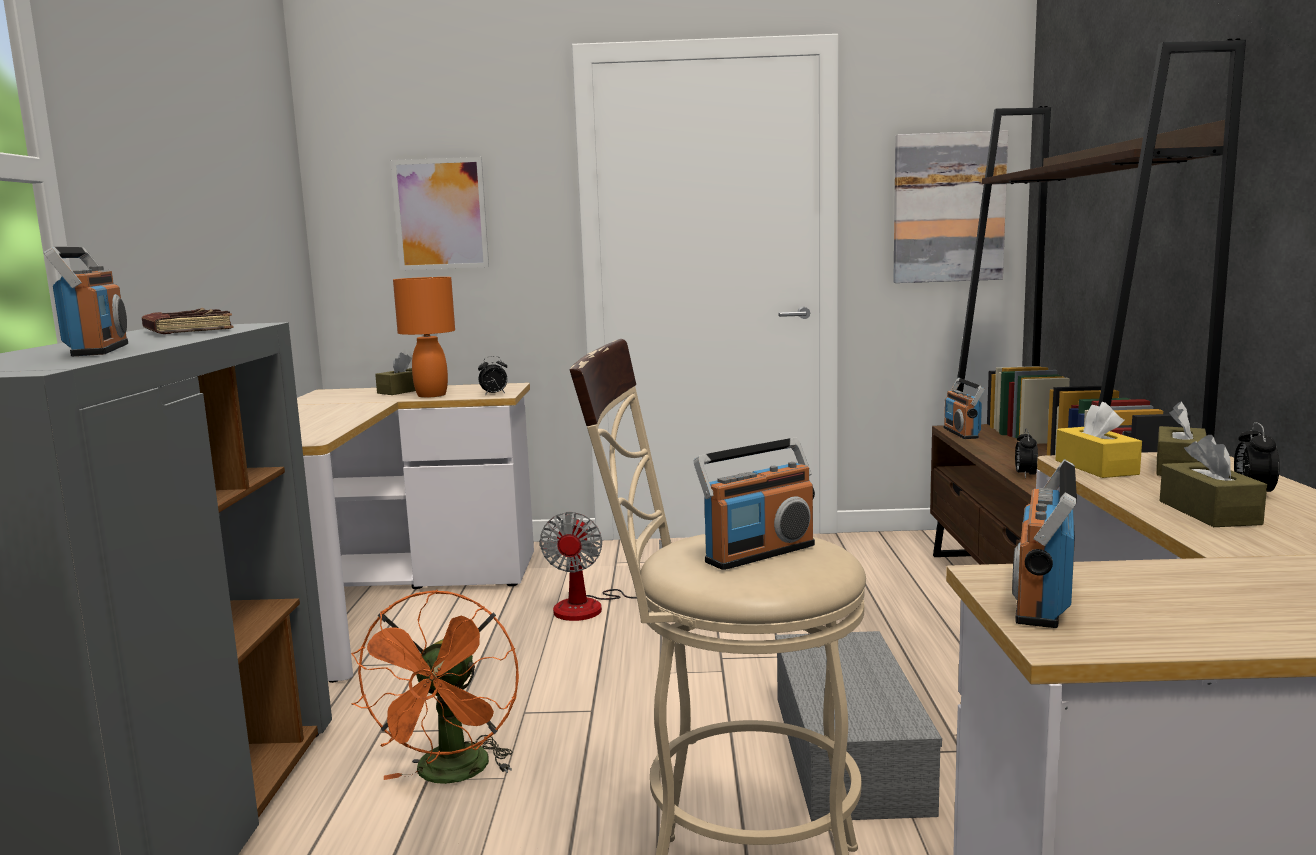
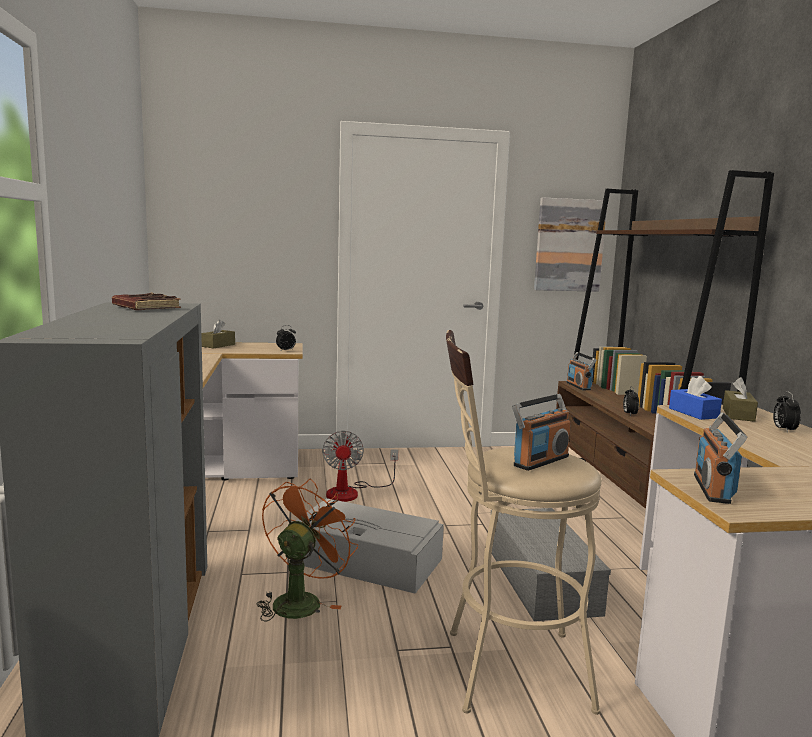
camera: 10 degrees left, 0 degrees up
(98, 350) = (125, 323): radio -> none
(431, 395) = (242, 349): orange table lamp -> none
(440, 214) = (244, 226): picture -> none
(451, 775) = (301, 600): orange fan -> orange fan turned 150 degrees counterclockwise
(573, 713) = (365, 560): none -> grey storage box
(1096, 467) = (693, 413): yellow tissue box -> blue tissue box
(1209, 512) = (768, 441): brown tissue box -> none

